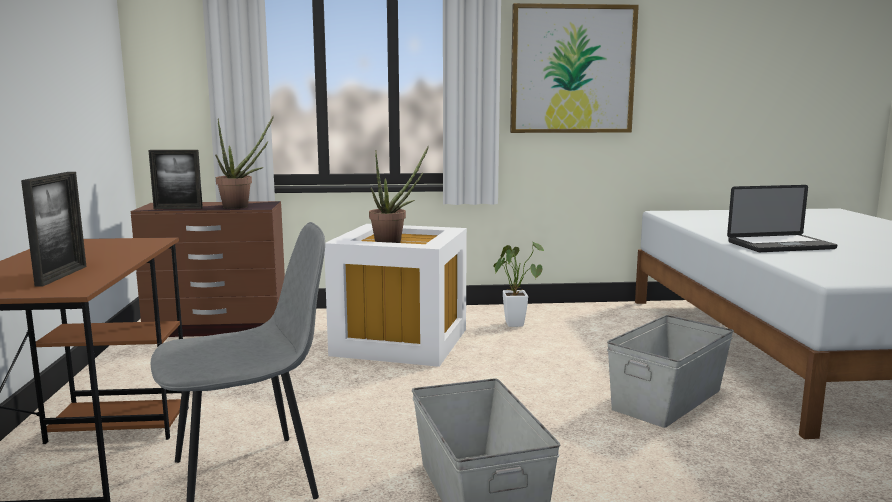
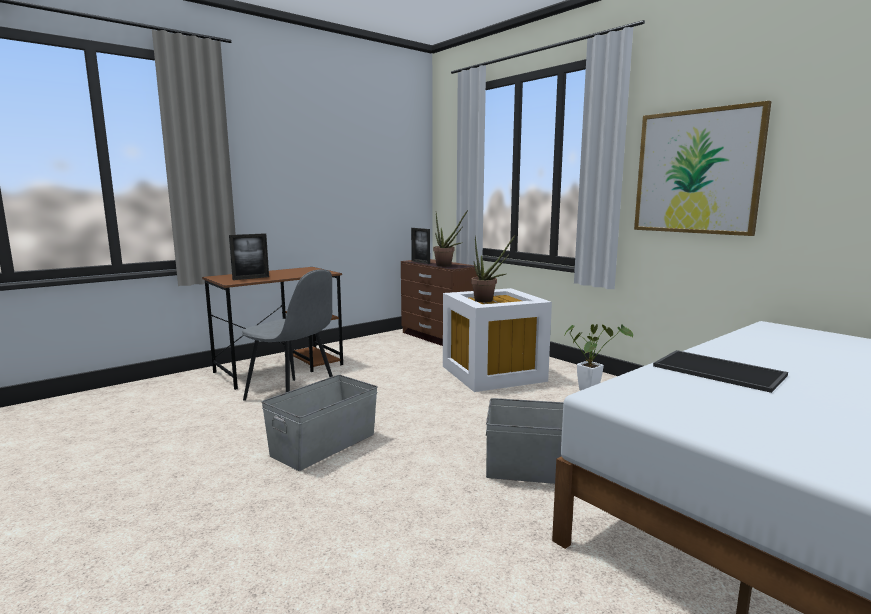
camera: 55 degrees right, 0 degrees up
(780, 245) = (720, 370): laptop -> tray

